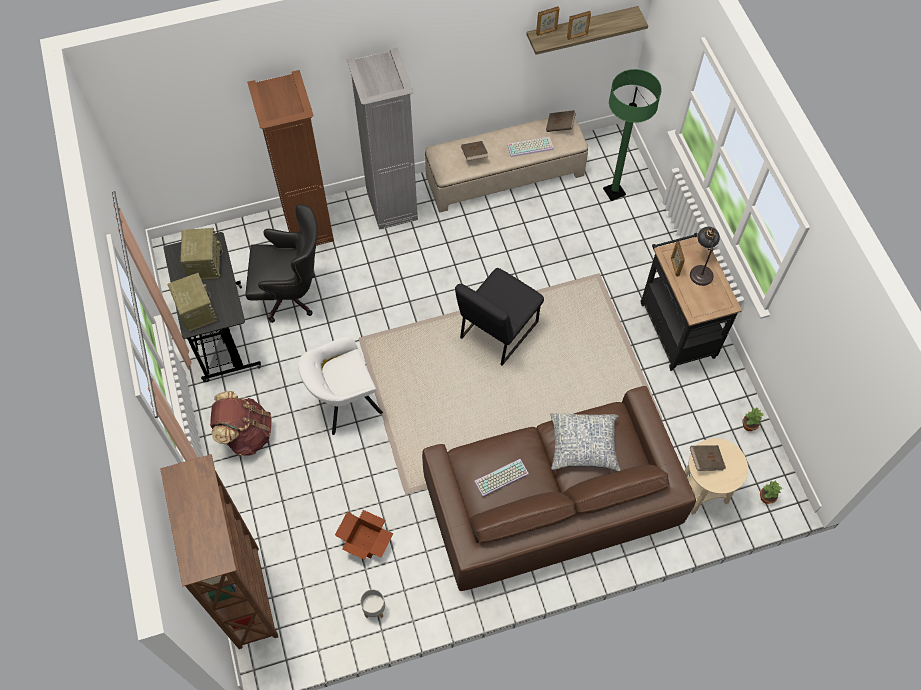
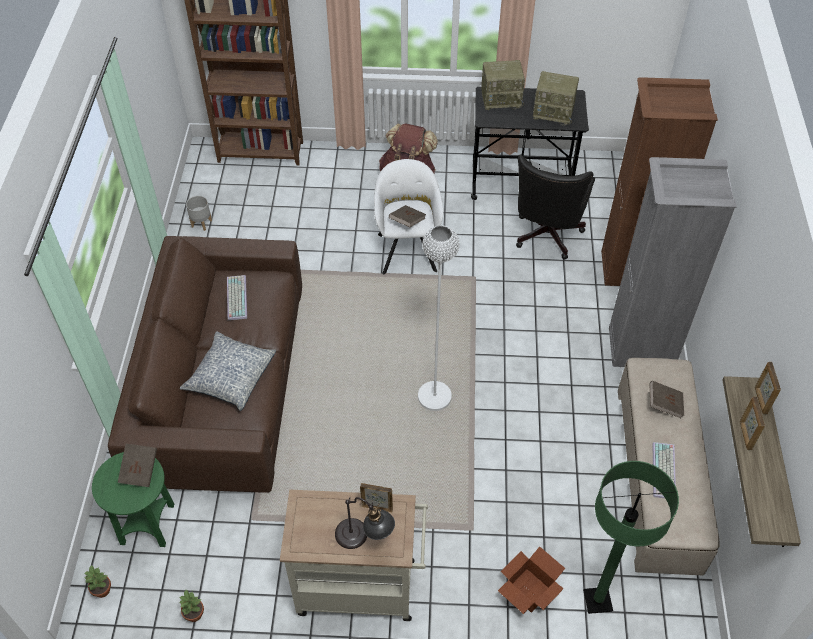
camera: 110 degrees right, 10 degrees down
(366, 542) = (262, 232): cardboard box -> cardboard box (527, 590)
(497, 331) = (434, 396): black chair -> white floor lamp
(560, 126) = (693, 519): brown book -> brown book (407, 222)
(675, 328) = (360, 588): black cart -> beige cart
(702, 492) = (147, 524): beige side table -> green side table

